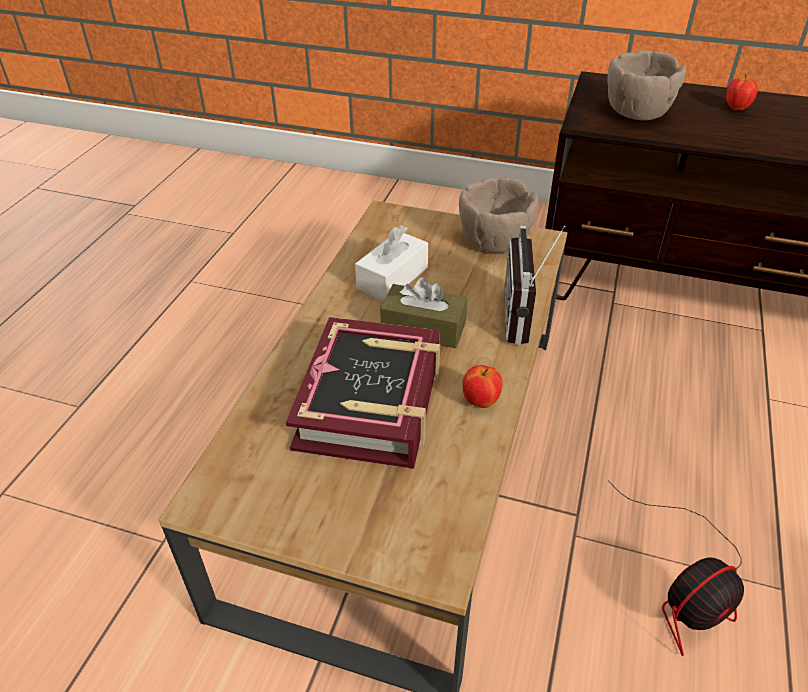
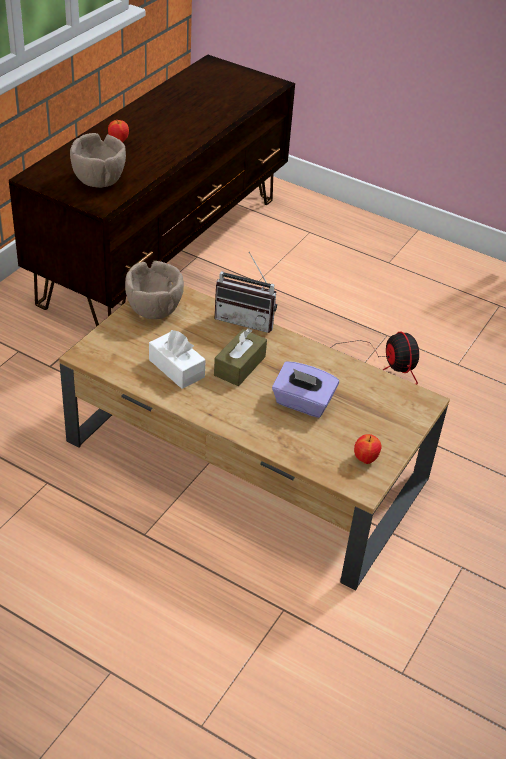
camera: 80 degrees left, 0 degrees up
(371, 402) = (302, 403): book -> purple tissue box
(480, 401) = (315, 358): apple -> apple (365, 459)

